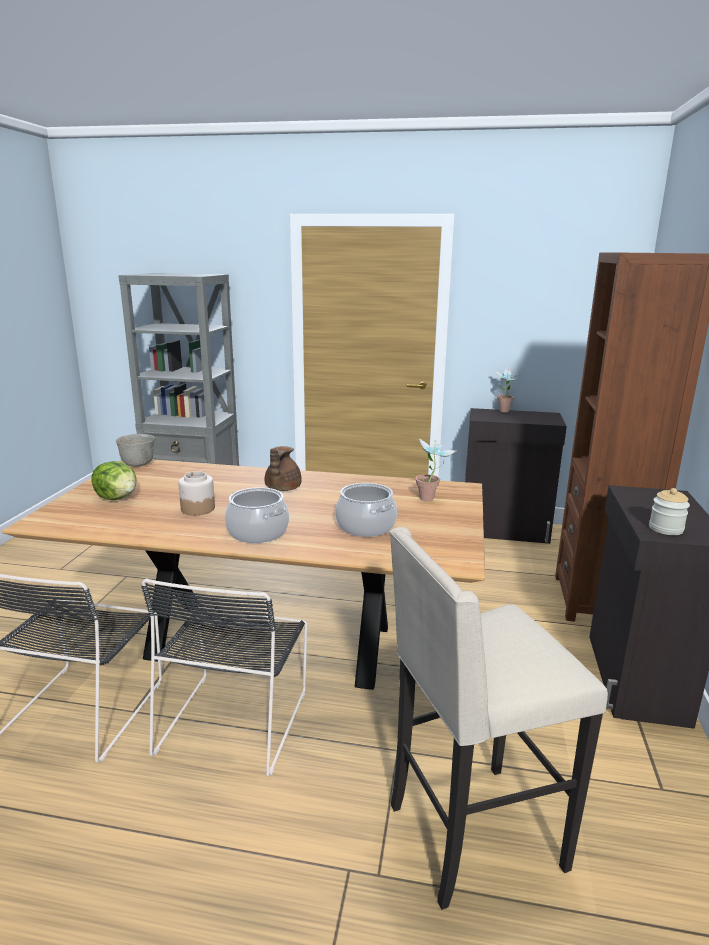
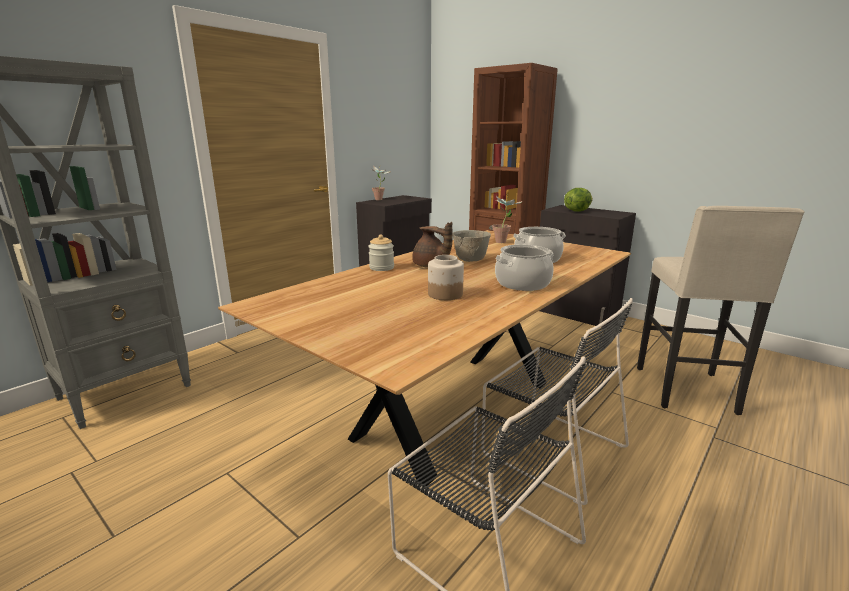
camera: 60 degrees left, 0 degrees up
(118, 498) = (365, 321): lettuce -> lettuce (576, 211)
(137, 464) = (260, 303): grey bowl -> grey bowl (470, 260)
(666, 529) = (608, 214): jar -> jar (381, 268)

